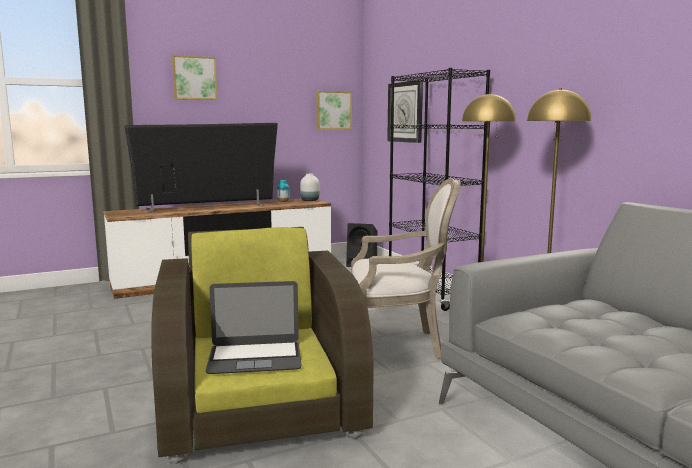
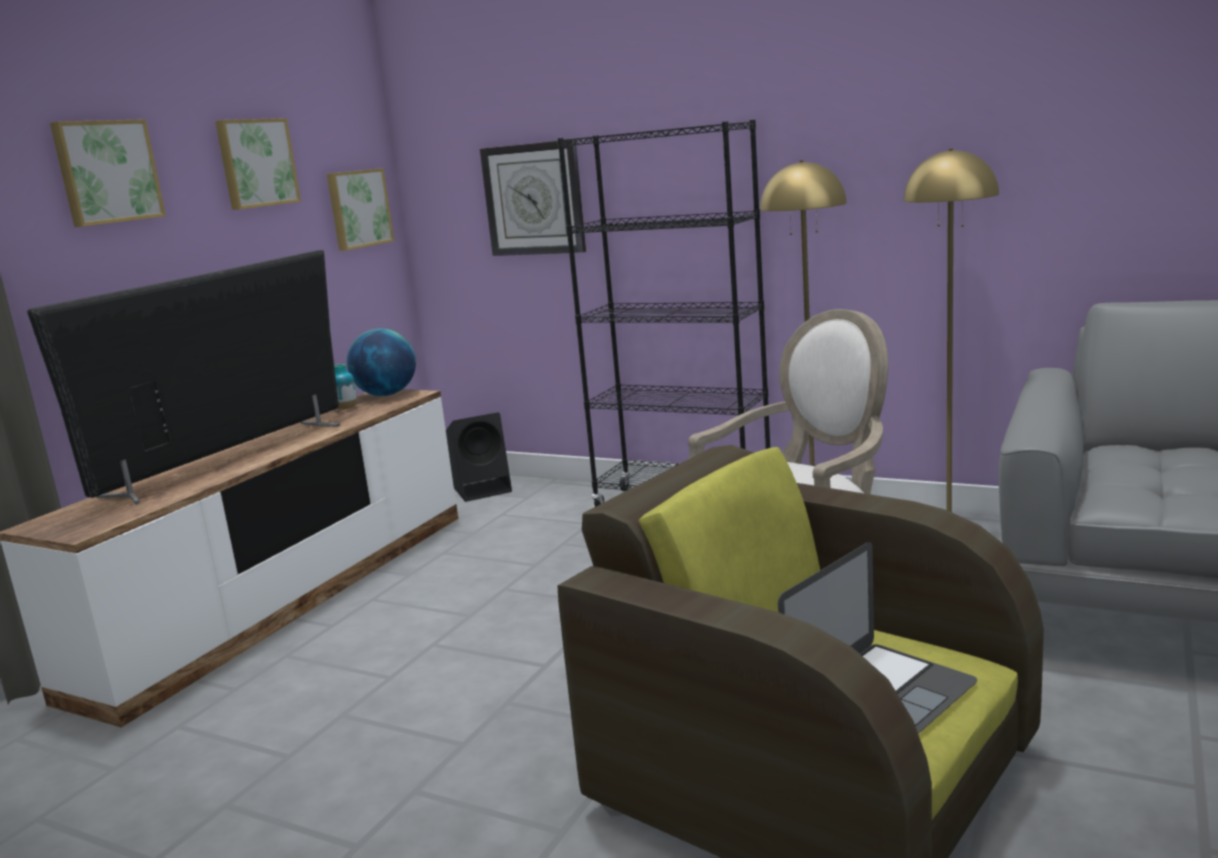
camera: 35 degrees left, 5 degrees up
(274, 82) = (256, 163): none -> picture
(309, 200) = (386, 394): white vase -> globe

